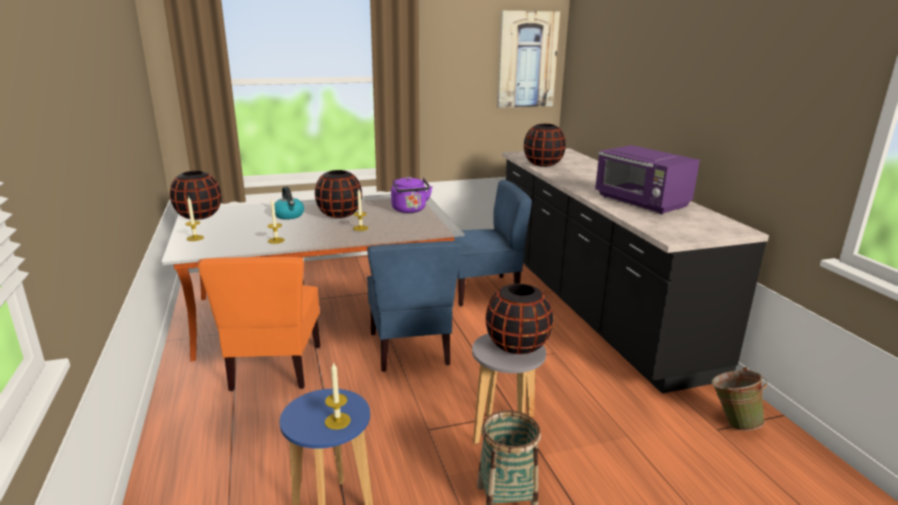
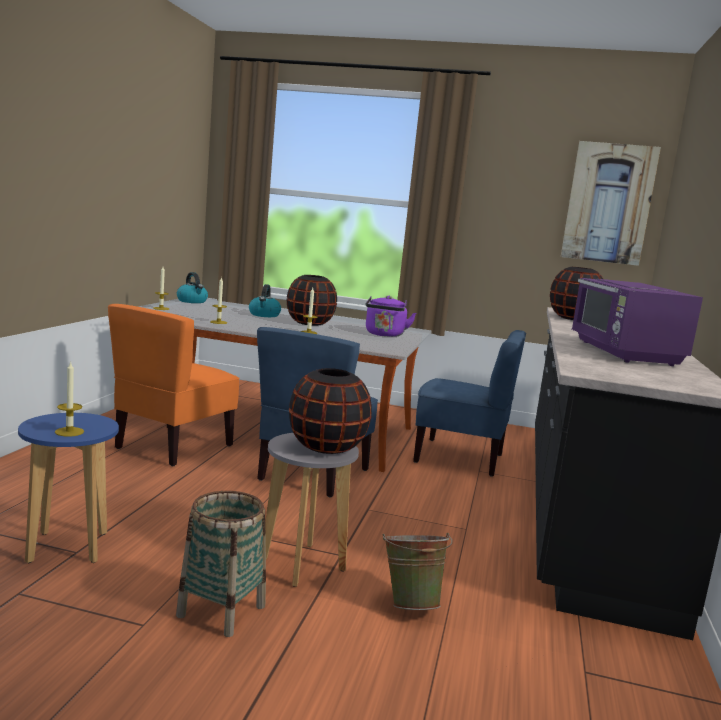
camera: 30 degrees right, 10 degrees down
(199, 216) = (192, 301): black vase -> kettle
(732, 421) = (622, 675): green bucket -> green bucket (410, 603)

